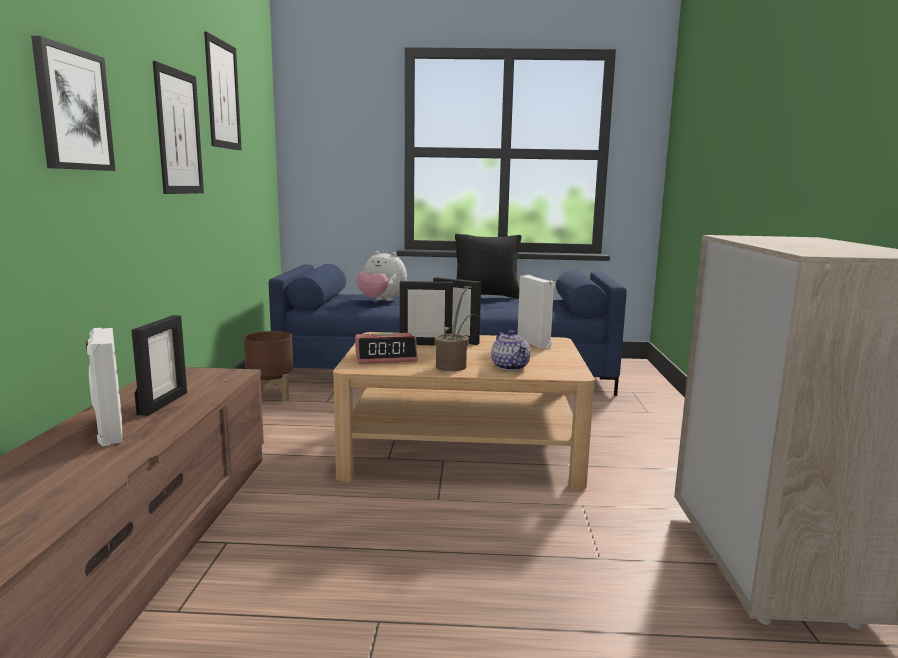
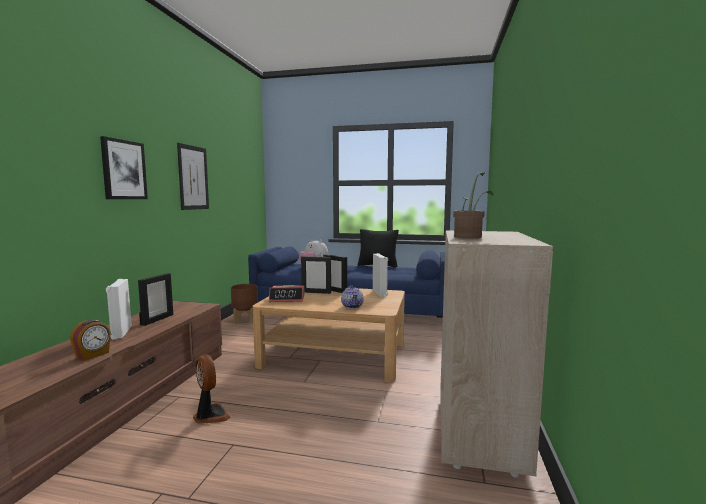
camera: 10 degrees right, 5 degrees down
(88, 480) = (93, 355): none -> alarm clock
(223, 95) = (225, 157): picture -> none
(306, 573) = (210, 416): none -> fan
(454, 365) = (321, 304): potted plant -> potted plant (470, 236)

